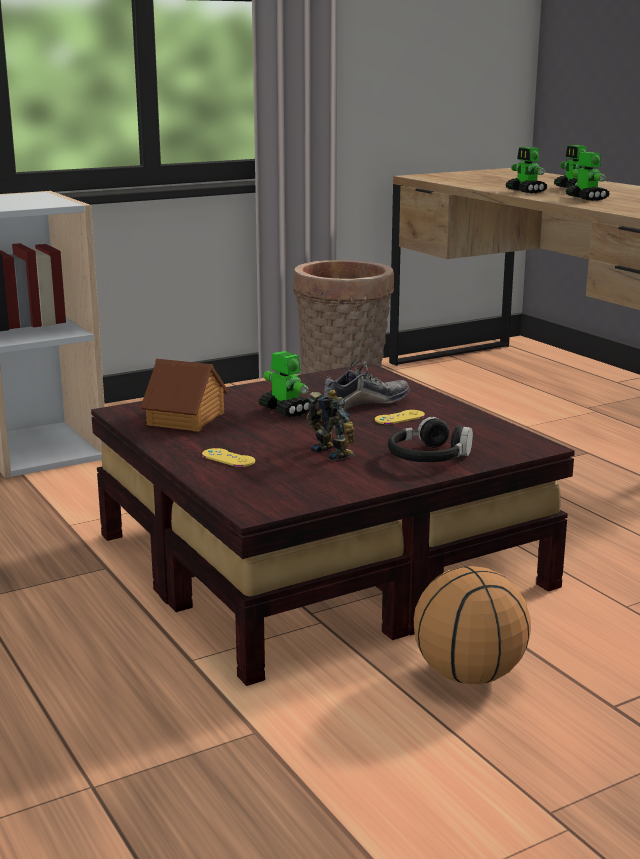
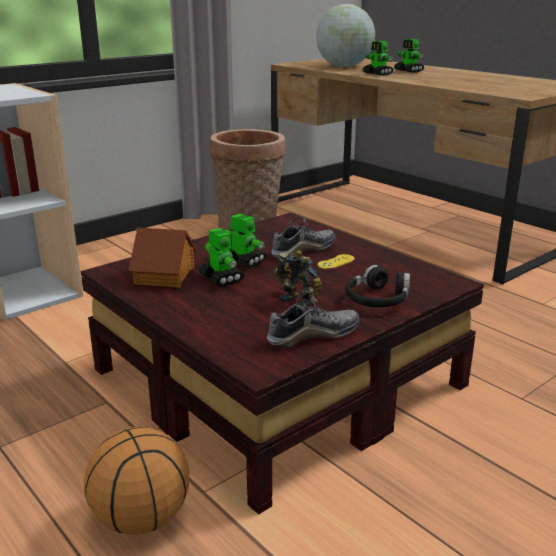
camera: 10 degrees left, 5 degrees up
(228, 458) = (215, 313): yellow game controller -> none
(331, 485) = (313, 335): none -> shoe
(469, 674) = (434, 479): basketball -> basketball (142, 518)
(489, 181) = (344, 66): none -> globe
(586, 198) = (426, 79): toy robot -> toy robot (221, 278)

